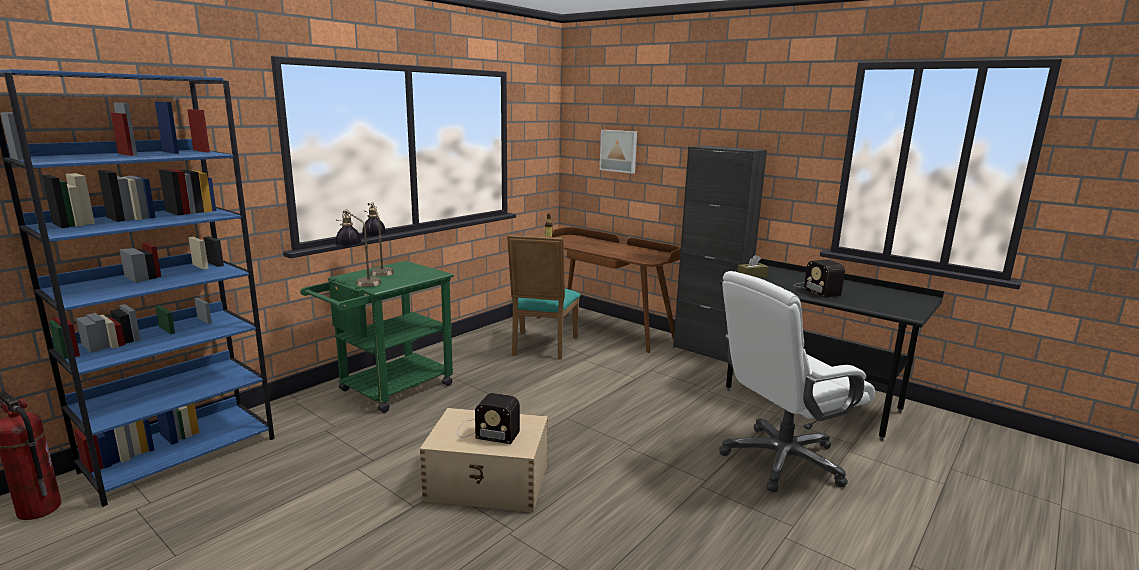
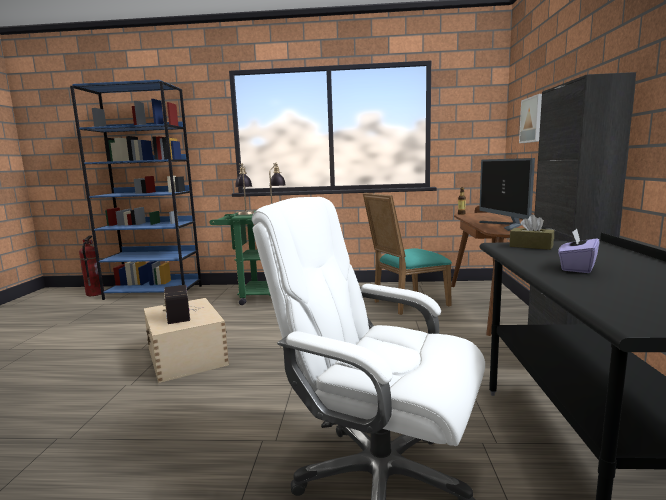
camera: 55 degrees right, 5 degrees down
(631, 253) = (505, 226): none -> monitor
(816, 289) = (577, 268): radio -> purple tissue box

